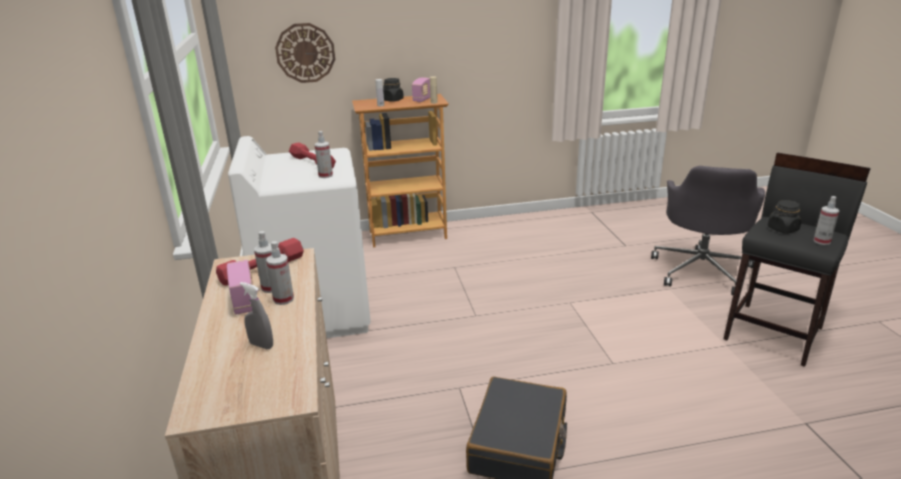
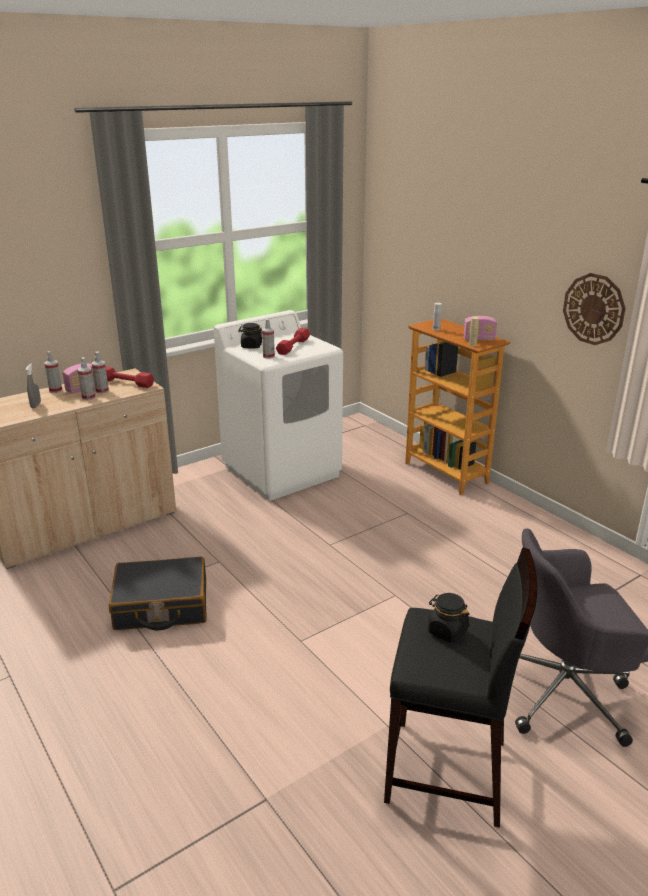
camera: 65 degrees right, 0 degrees up
(305, 53) = (417, 260): wall clock -> wall clock (594, 309)
(392, 100) = (459, 330): black jar -> black jar (251, 346)
(821, 241) = (431, 664): spray bottle -> spray bottle (55, 390)

